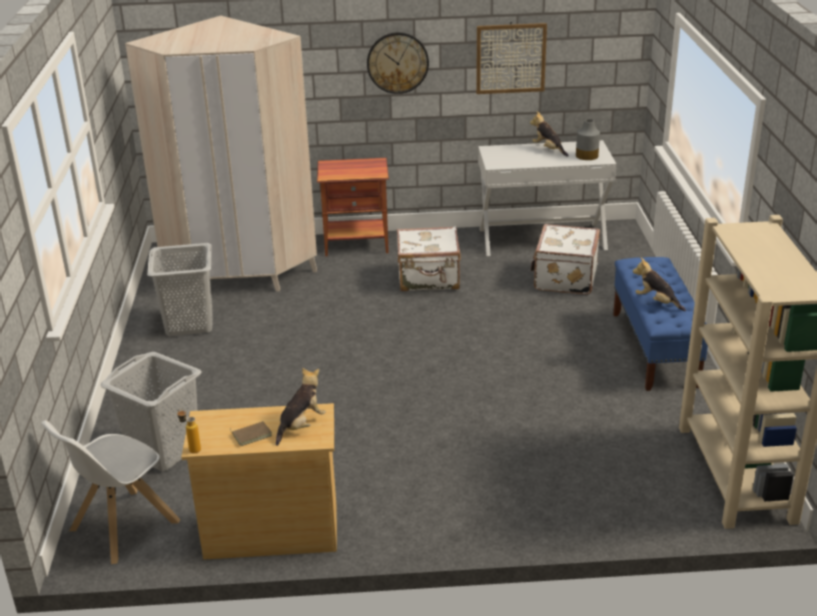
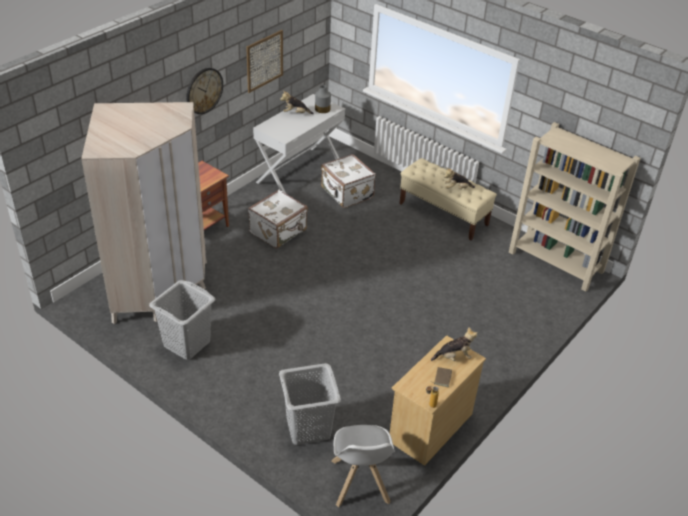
camera: 50 degrees left, 10 degrees up
(301, 425) = (454, 357): plush toy -> plush toy turned 90 degrees clockwise
(654, 349) = (443, 214): blue bench -> beige bench

